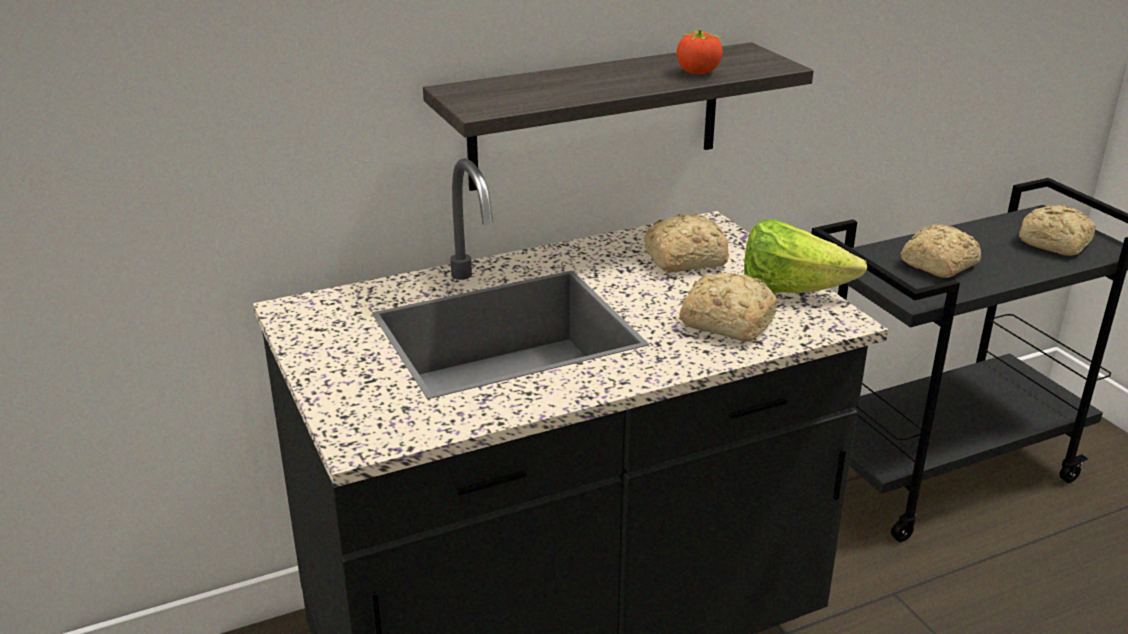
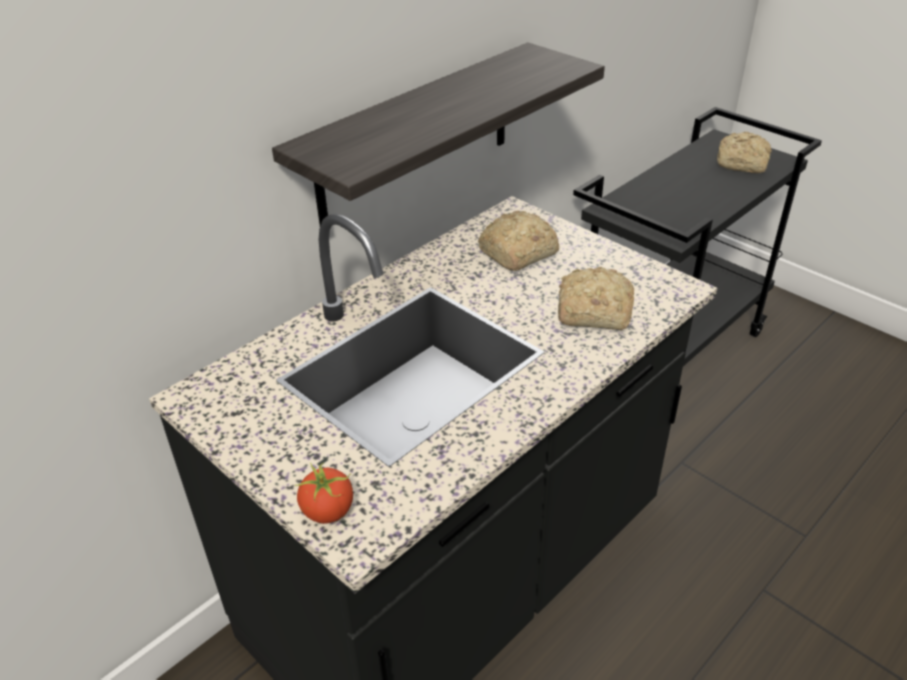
camera: 20 degrees left, 10 degrees up
(698, 72) = (514, 85): tomato -> tomato (328, 511)
(790, 291) = (621, 266): lettuce -> none
(937, 265) = (673, 201): bread -> none

